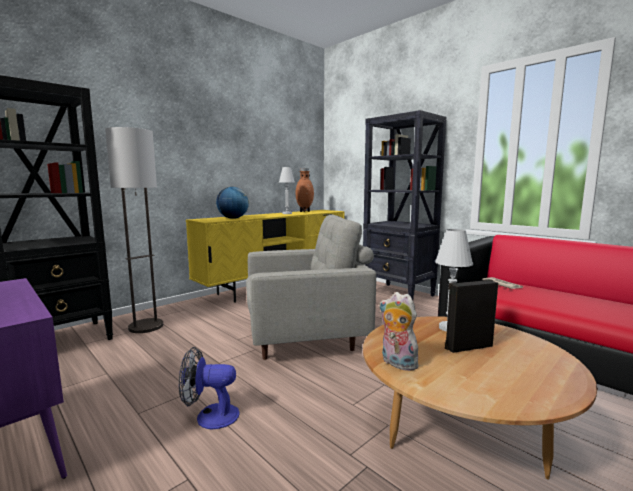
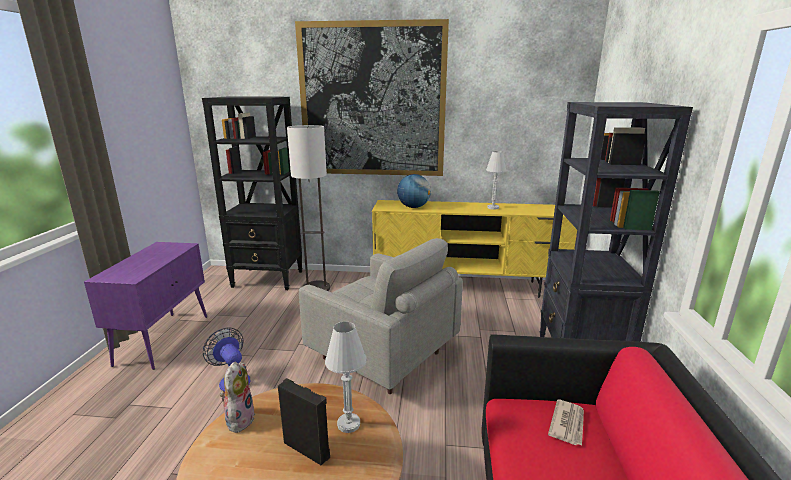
camera: 50 degrees right, 10 degrees up
(173, 118) = (373, 101): none -> picture
(304, 211) = (530, 206): brown vase -> none

